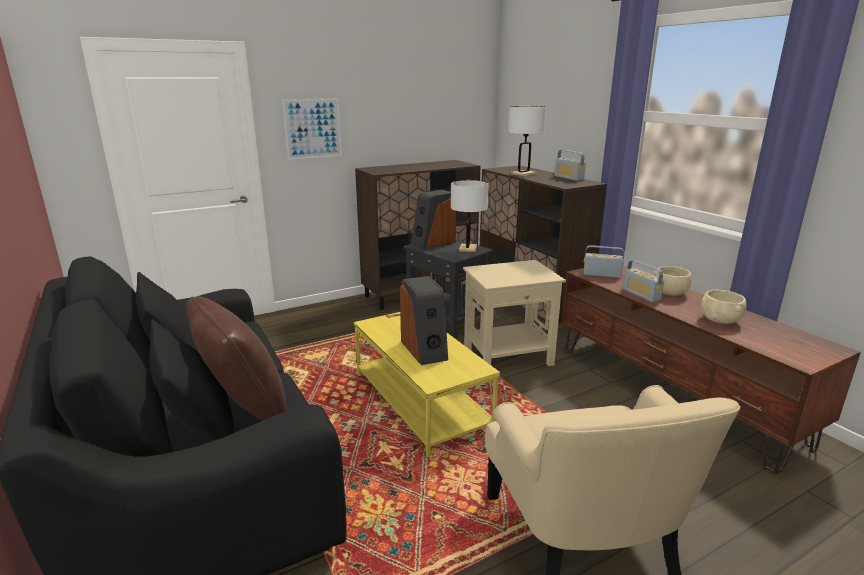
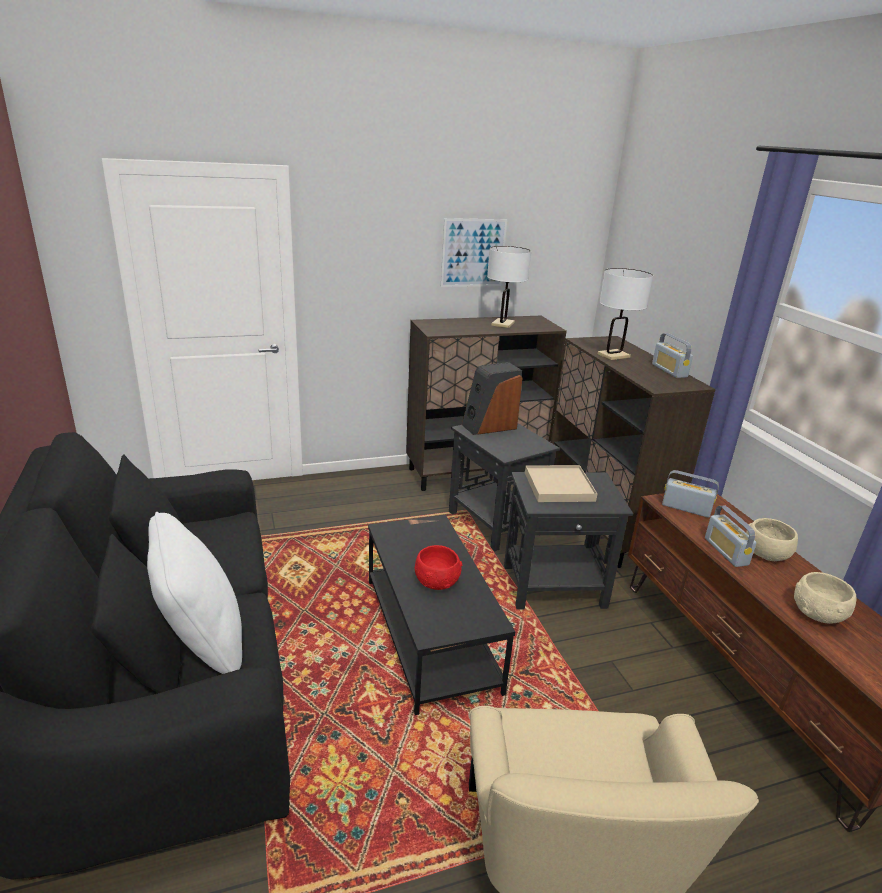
camera: 10 degrees right, 5 degrees up
(244, 408) = (202, 641): brown pillow -> white pillow
(313, 128) = (363, 270): picture -> picture (473, 253)
(419, 401) = (429, 633): yellow coffee table -> black coffee table
(425, 350) = (437, 581): speaker -> red bowl
(468, 248) = (528, 442): white table lamp -> white table lamp (503, 324)
(503, 271) = (559, 486): none -> beige tray
(509, 356) = (555, 586): beige side table -> black side table

